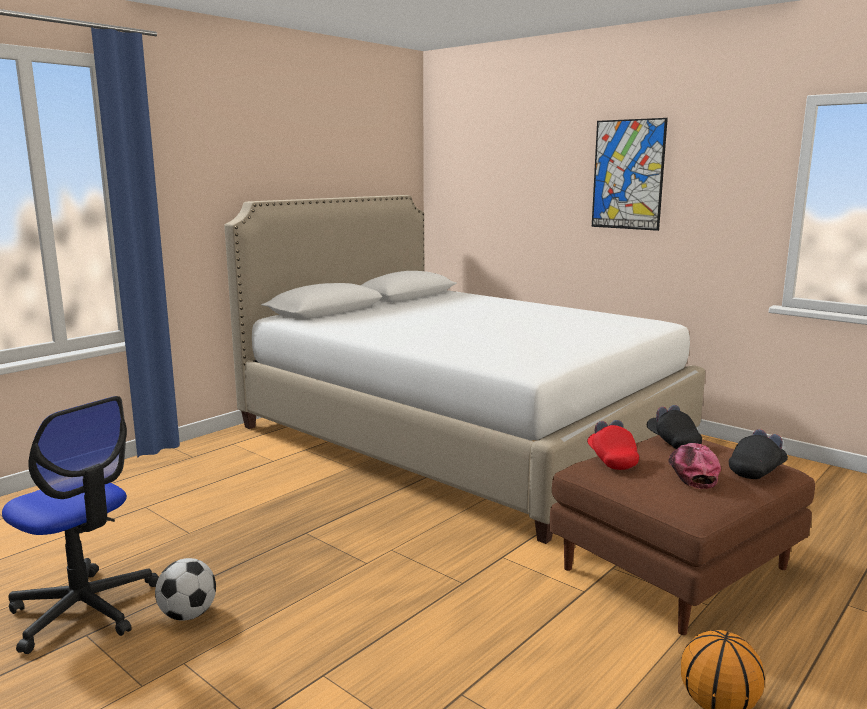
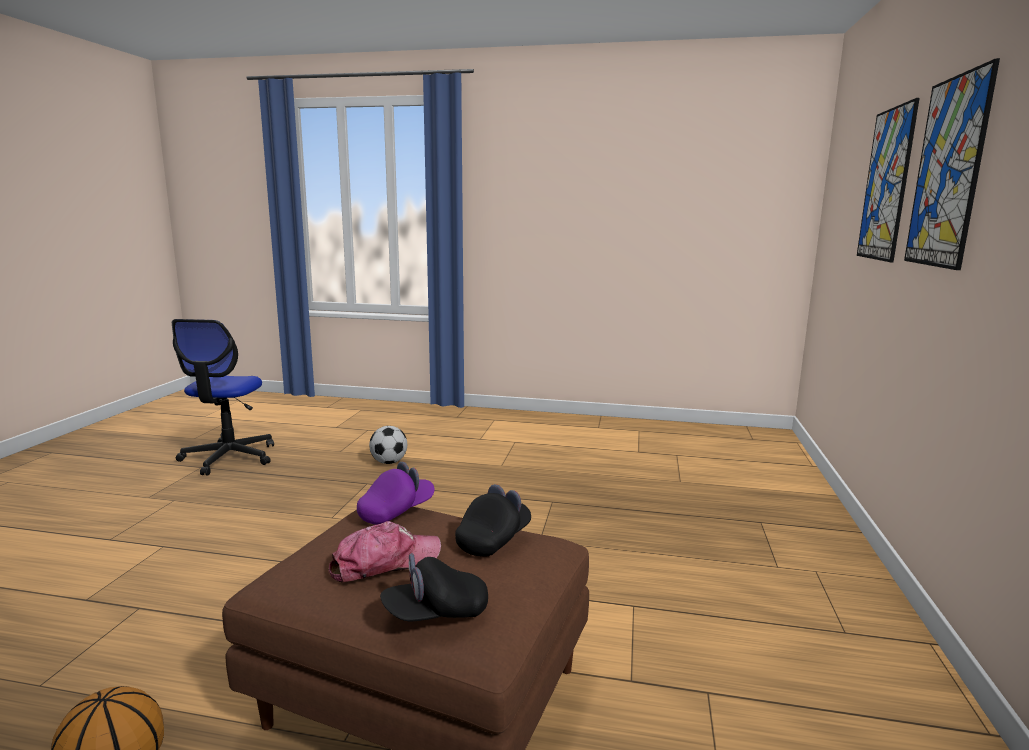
camera: 60 degrees right, 0 degrees up
(188, 614) = (231, 484): football -> football (389, 462)
(461, 435) = (641, 488): white bed -> none
(545, 176) = (886, 185): none -> picture
(611, 459) = (396, 512): red cap -> purple cap
(757, 470) = (436, 613): black cap -> black cap turned 135 degrees clockwise

